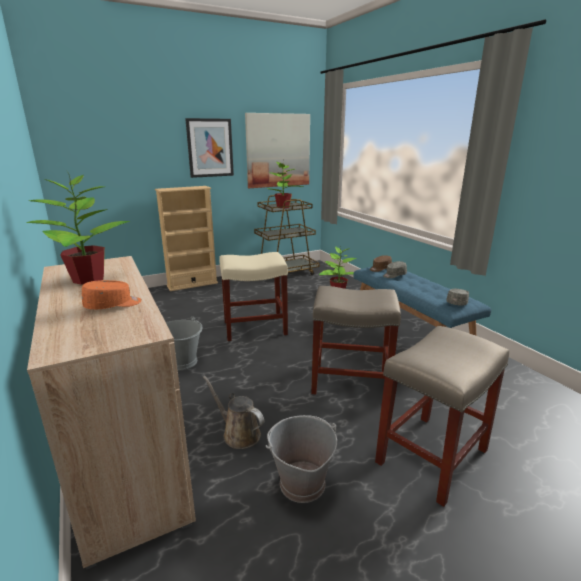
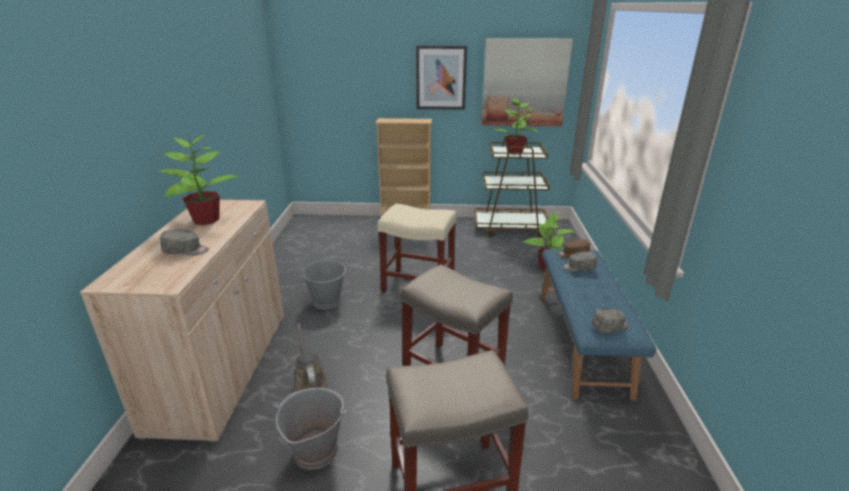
camera: 30 degrees right, 5 degrees up
(113, 305) = (186, 251): orange cap -> grey cap

